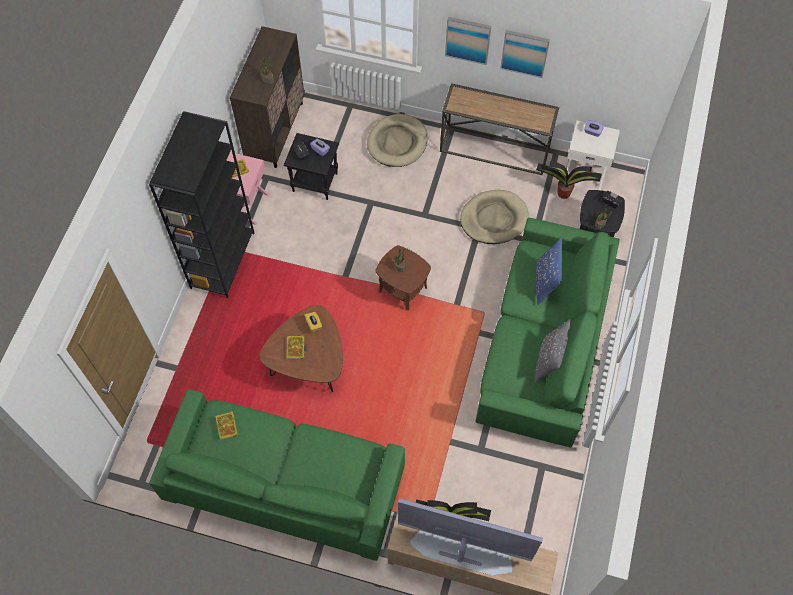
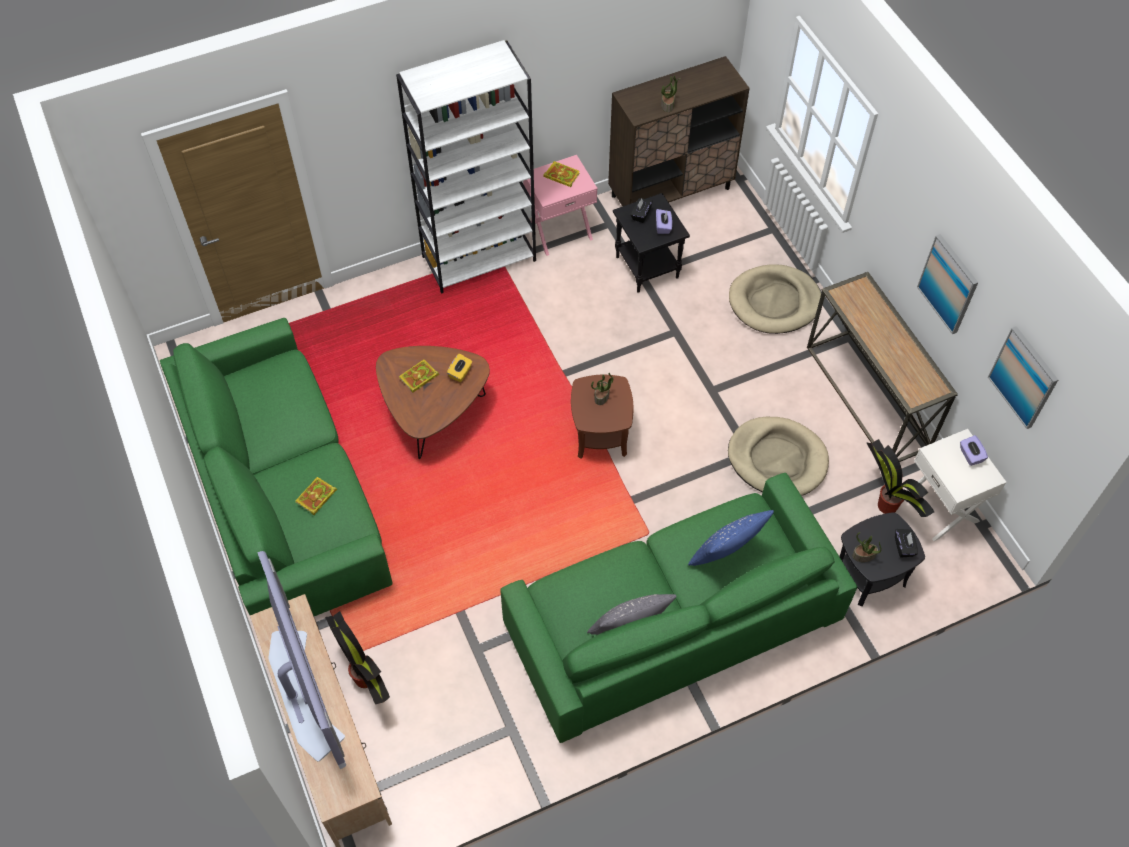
camera: 50 degrees right, 5 degrees down
(222, 259) = (479, 258): black bookcase -> white bookcase
(227, 426) = (278, 382): book -> book (316, 498)
(468, 40) = (901, 220): picture -> picture (1024, 377)

